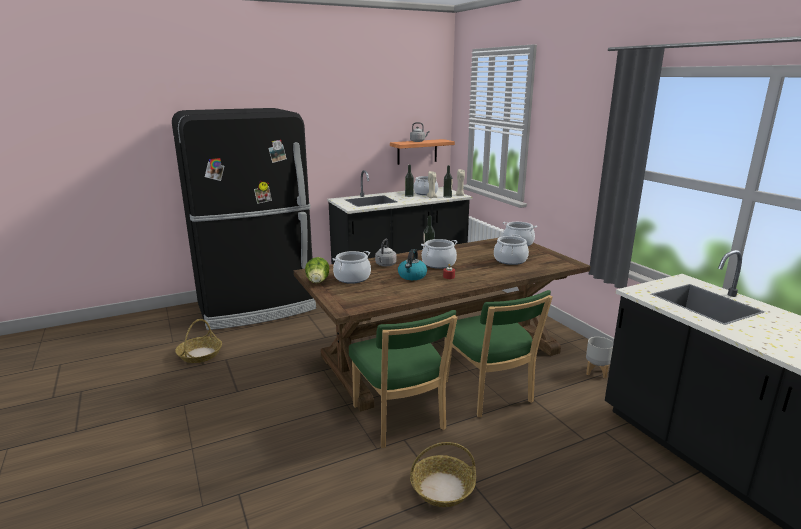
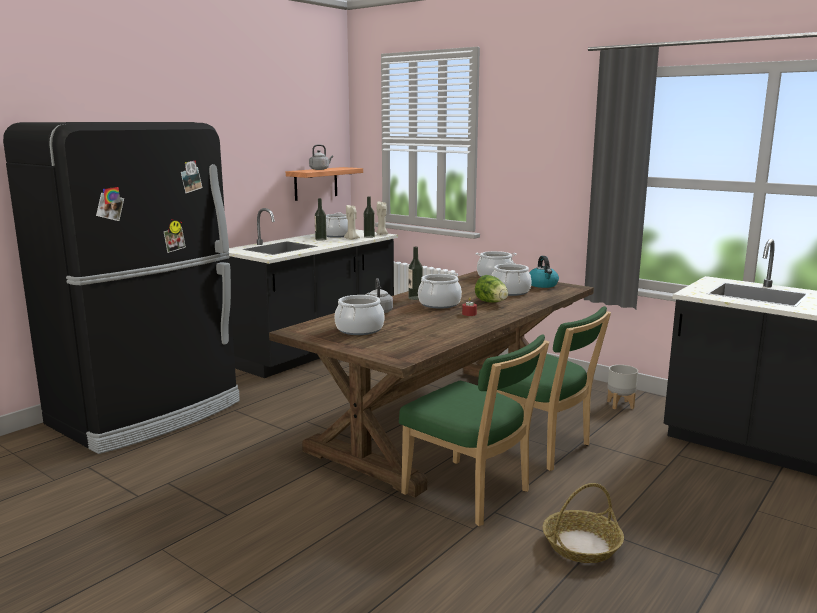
camera: 25 degrees left, 5 degrees down
(200, 354) = (120, 485): basket -> none
(318, 282) = (323, 339): lettuce -> lettuce (492, 302)
(412, 276) = (428, 319): kettle -> kettle (543, 285)

